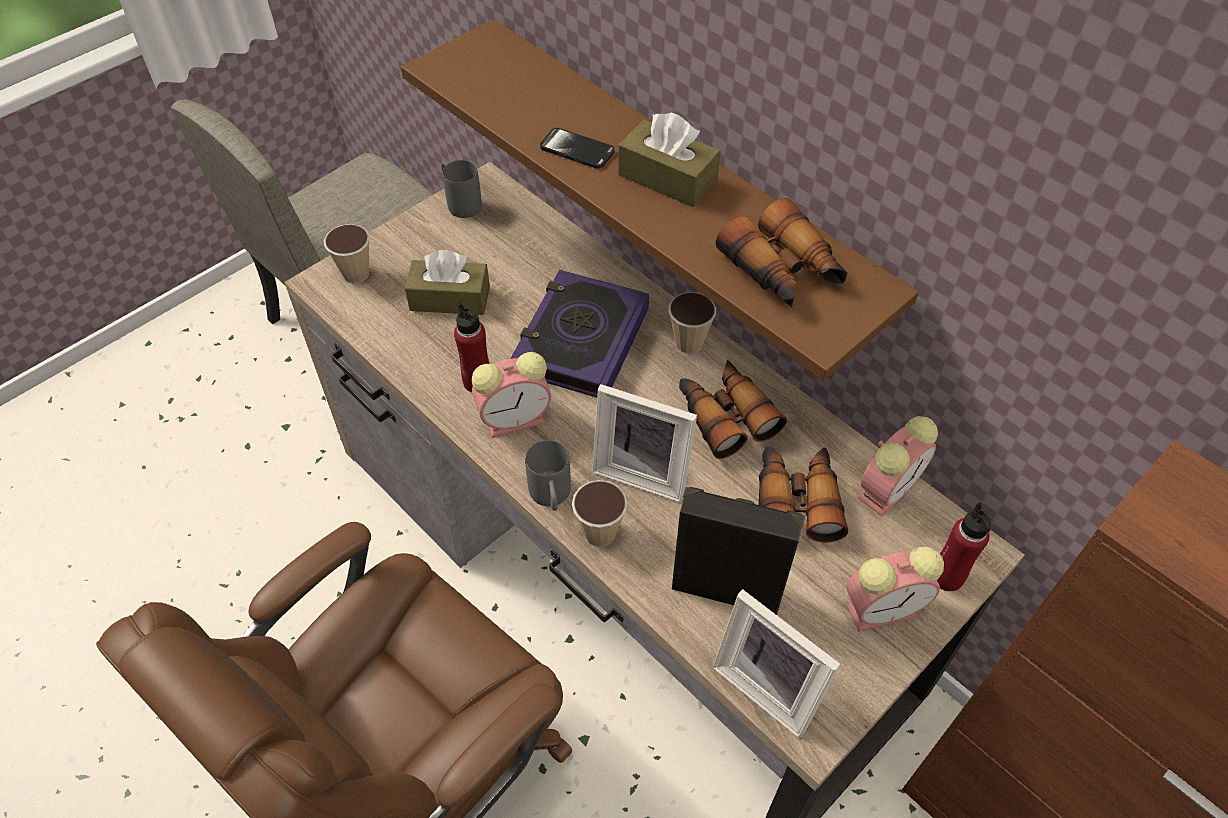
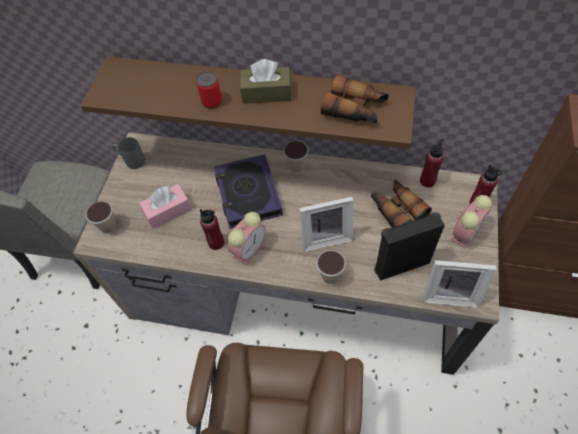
camera: 30 degrees left, 5 degrees up
(450, 298) = (168, 211): brown tissue box -> pink tissue box
(551, 498) = (296, 274): grey mug -> none
(577, 150) = (212, 102): phone -> can
(725, 415) = (338, 190): binoculars -> none
(888, 488) = (427, 181): alarm clock -> red bottle

